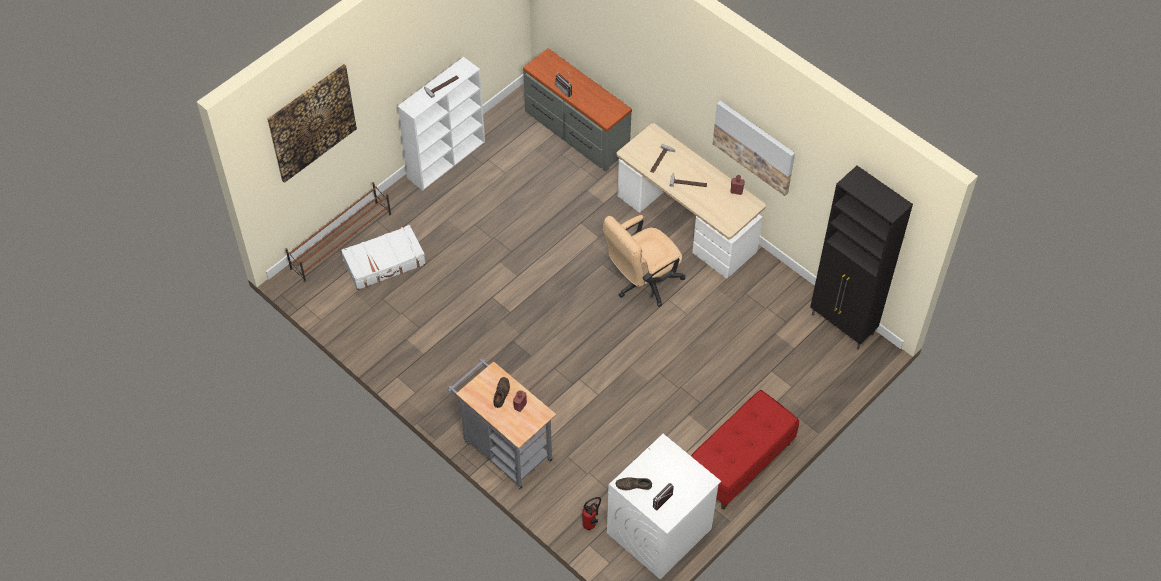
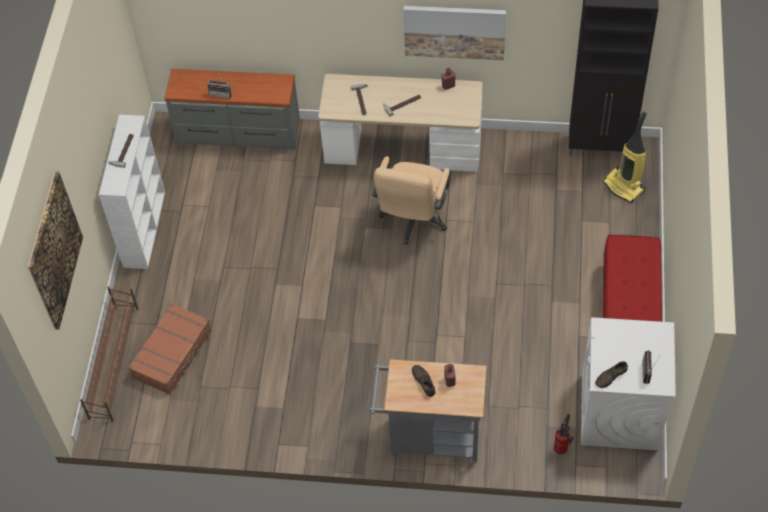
camera: 35 degrees left, 0 degrees up
(385, 263) = (173, 354): white suitcase -> brown suitcase
(831, 368) = (624, 187): none -> vacuum cleaner

